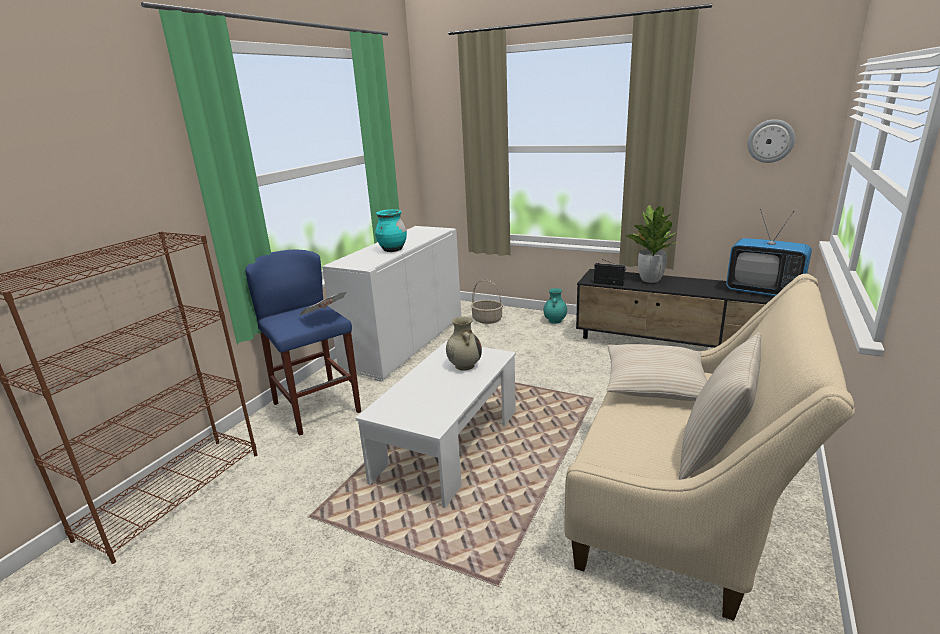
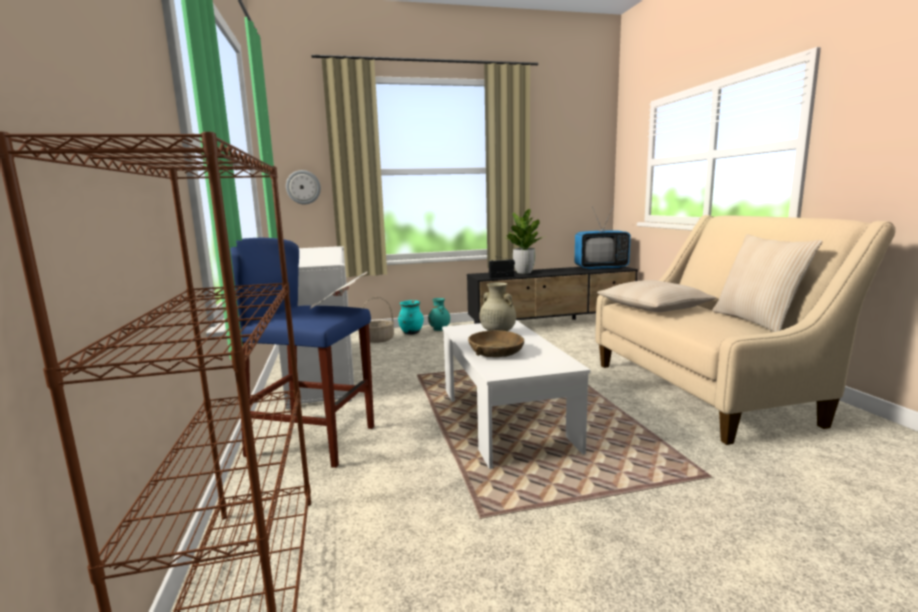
camera: 40 degrees left, 10 degrees down
(393, 250) = (322, 256): turquoise vase -> turquoise vase (411, 333)
(419, 388) = (496, 352): none -> brown bowl
(770, 141) = (577, 164): wall clock -> wall clock (303, 187)

